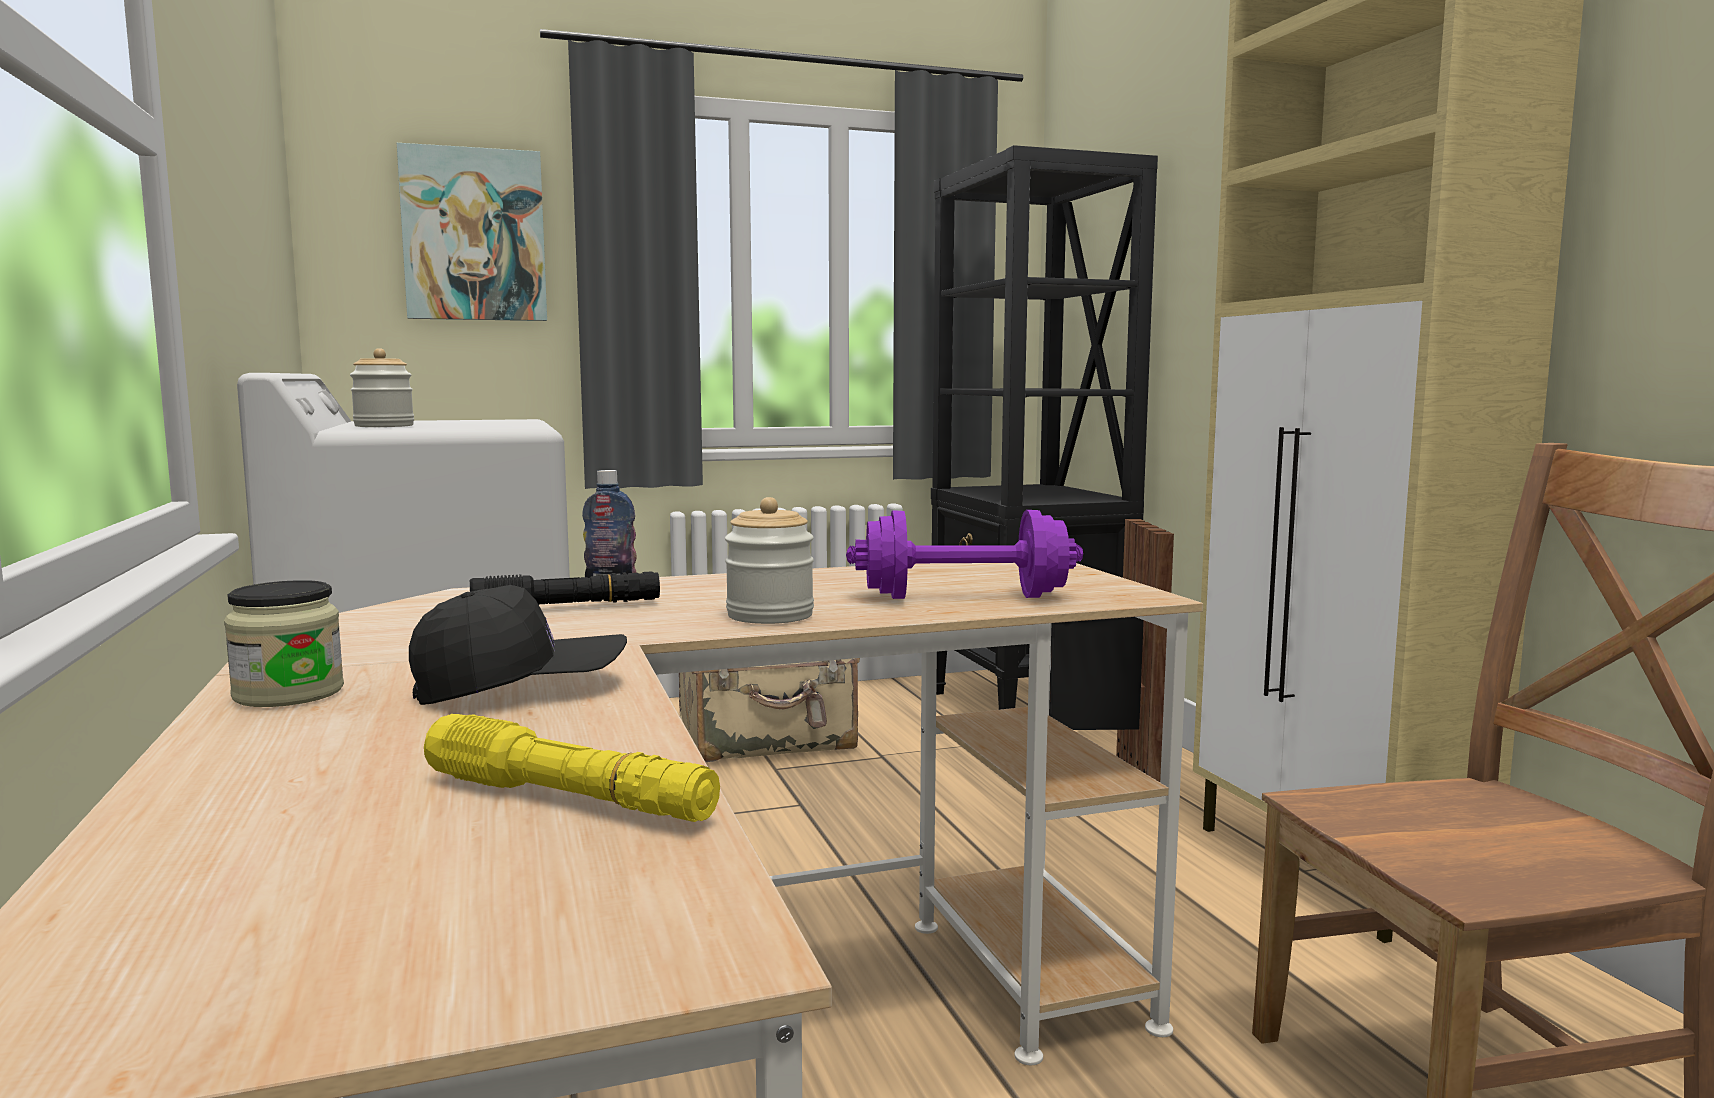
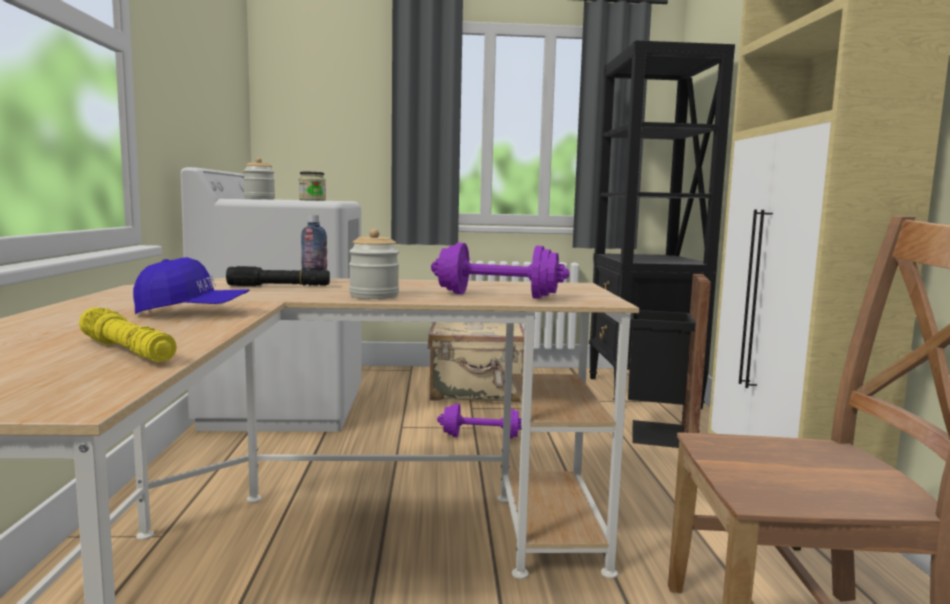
camera: 15 degrees right, 0 degrees up
(288, 693) = (88, 306): jar -> jar (312, 200)
(474, 235) = (340, 102): picture -> none
(520, 688) = (192, 312): black cap -> blue cap
(823, 821) = (480, 437): none -> purple dumbbell

